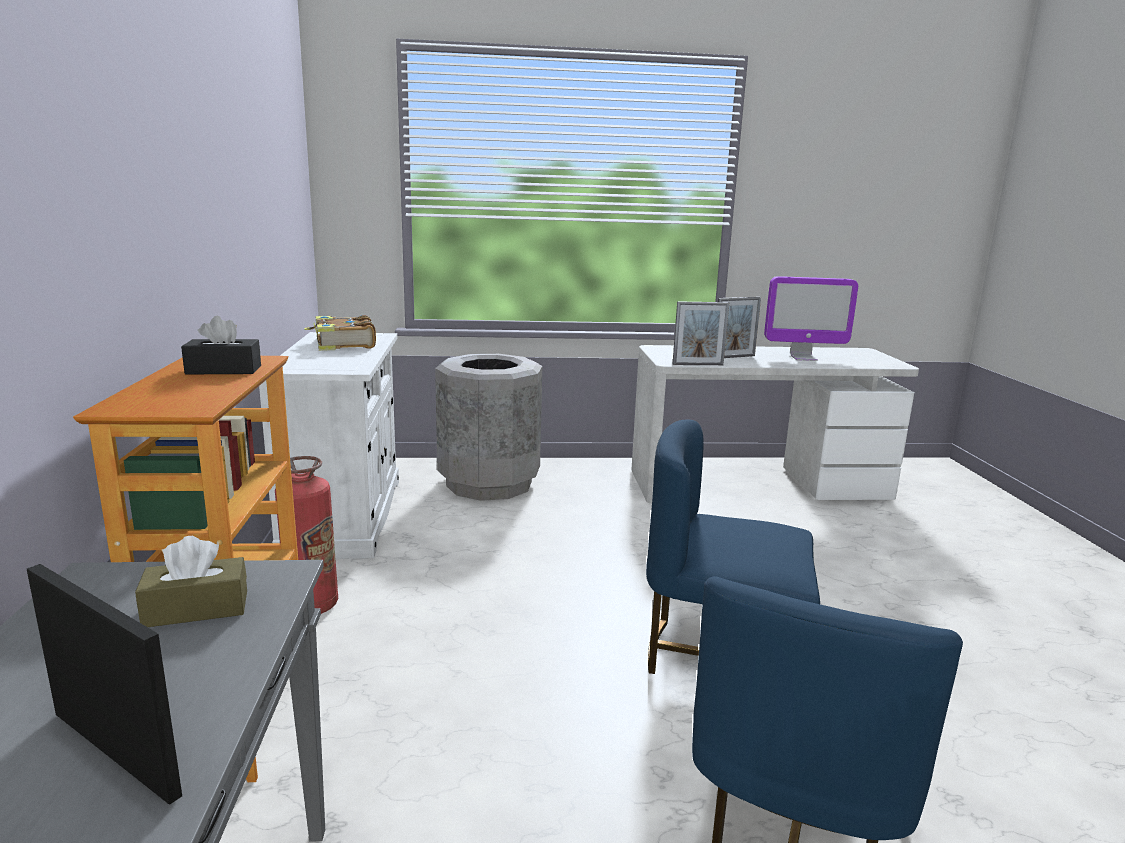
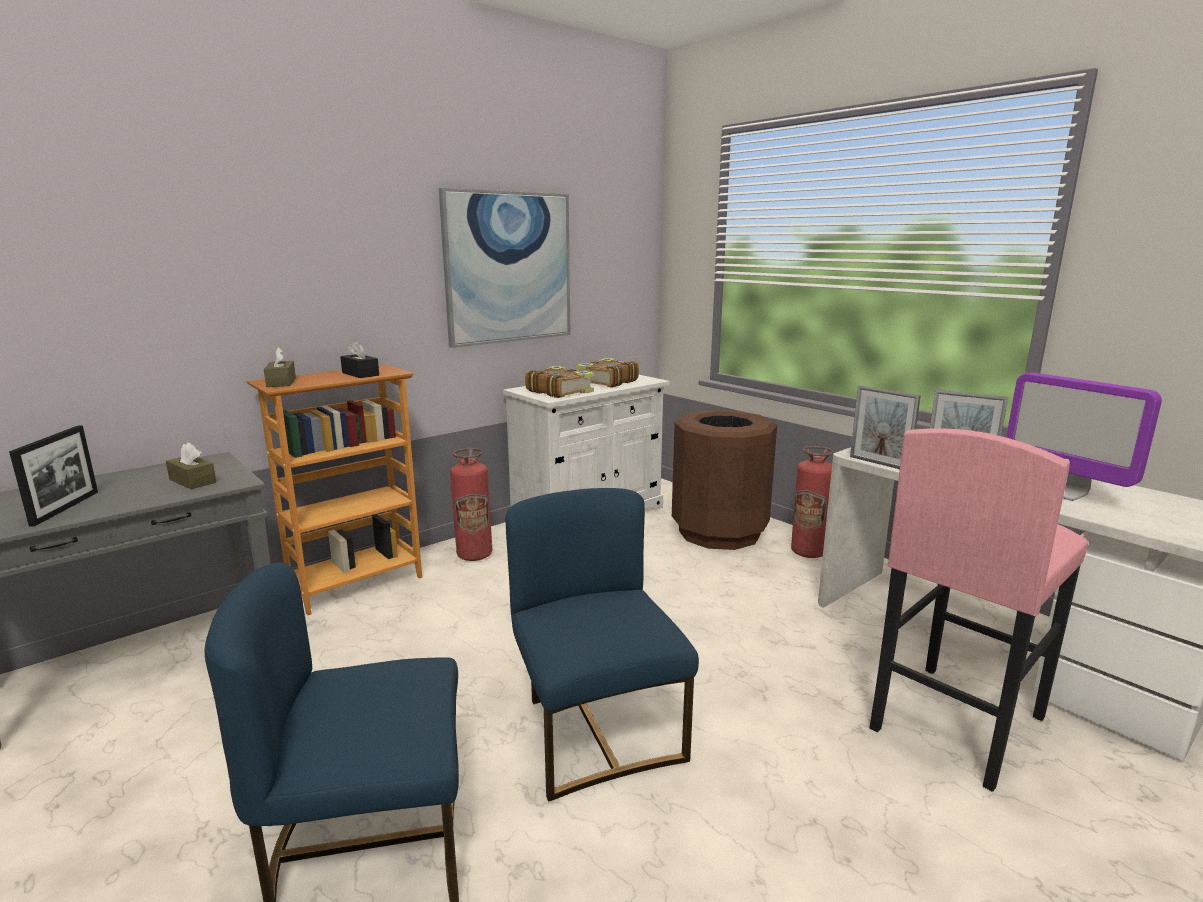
camera: 55 degrees right, 0 degrees up
(159, 403) = (281, 382): none -> brown tissue box
(240, 198) = (508, 268): none -> picture
(333, 362) = (559, 391): none -> book
(489, 483) = (719, 532): grey trash can -> brown trash can
(574, 472) = (808, 552): none -> fire extinguisher
(822, 531) = (955, 722): none -> pink stool

